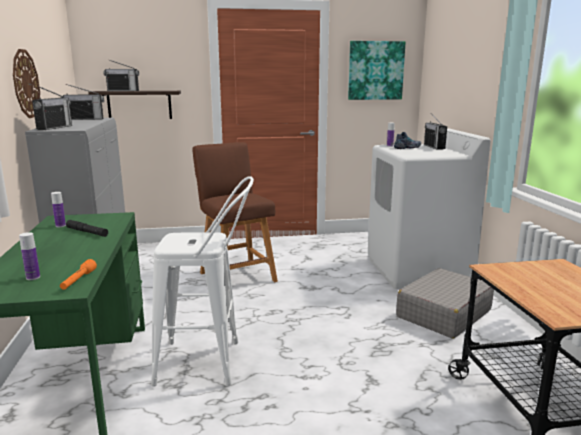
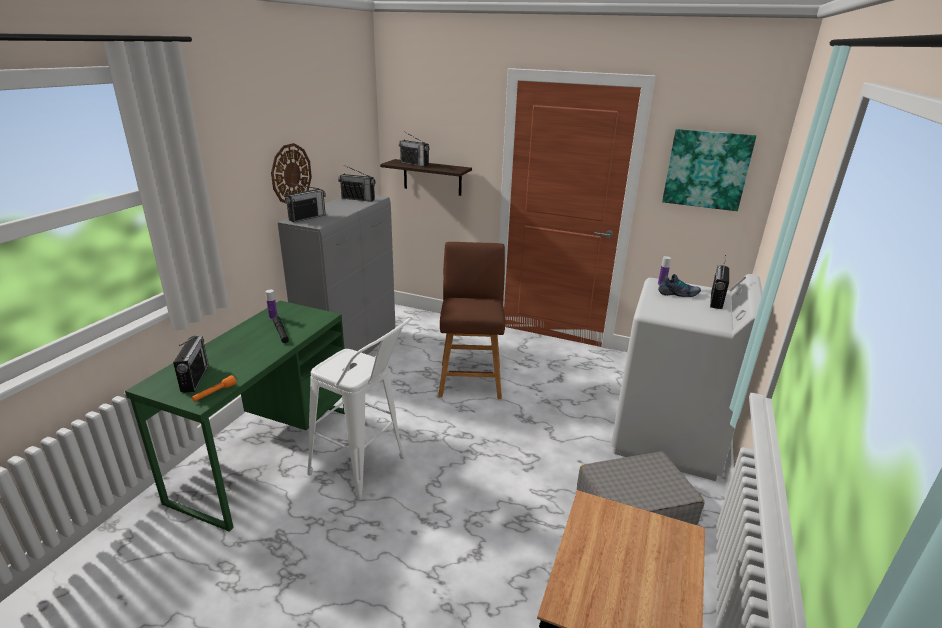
camera: 30 degrees right, 10 degrees up
(33, 277) = (195, 378): bottle -> radio

